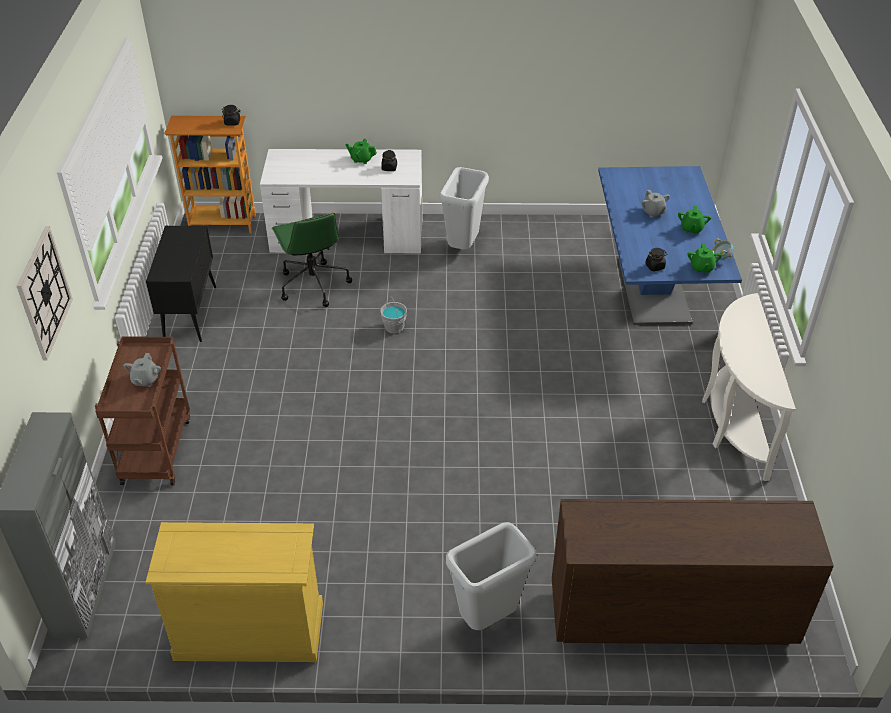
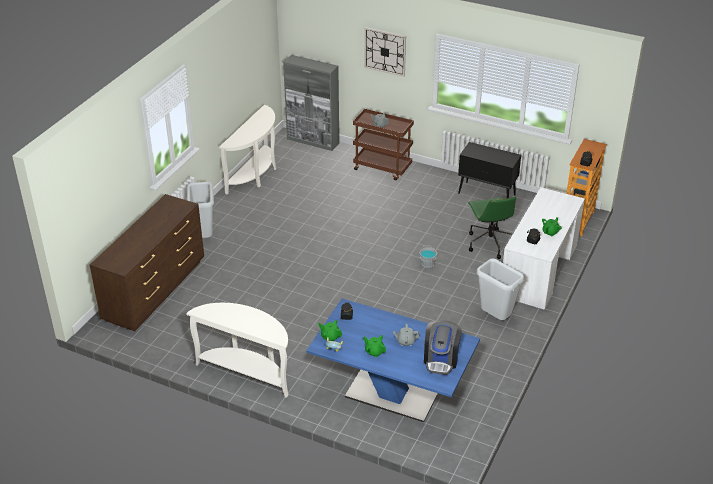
camera: 115 degrees right, 5 degrees down
(249, 630) = (256, 175): yellow dresser -> white console table
(313, 284) = (489, 243): green office chair -> green office chair turned 105 degrees counterclockwise
(657, 183) = (441, 359): none -> coffee machine

